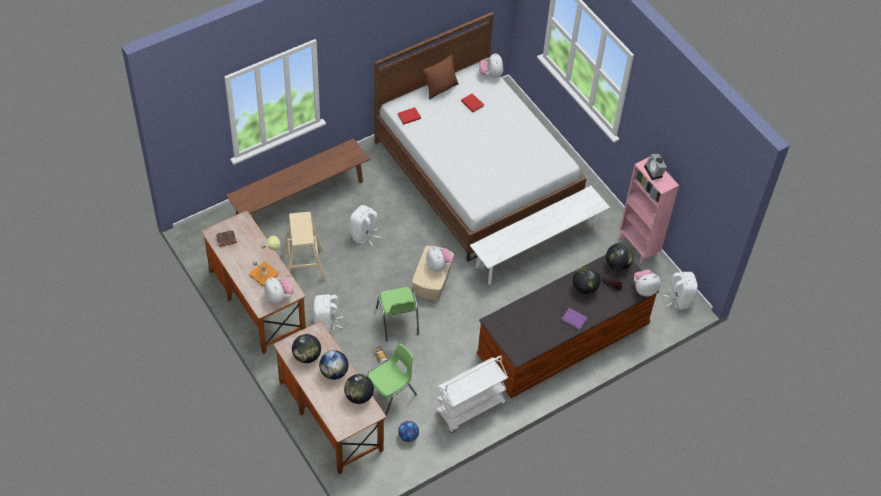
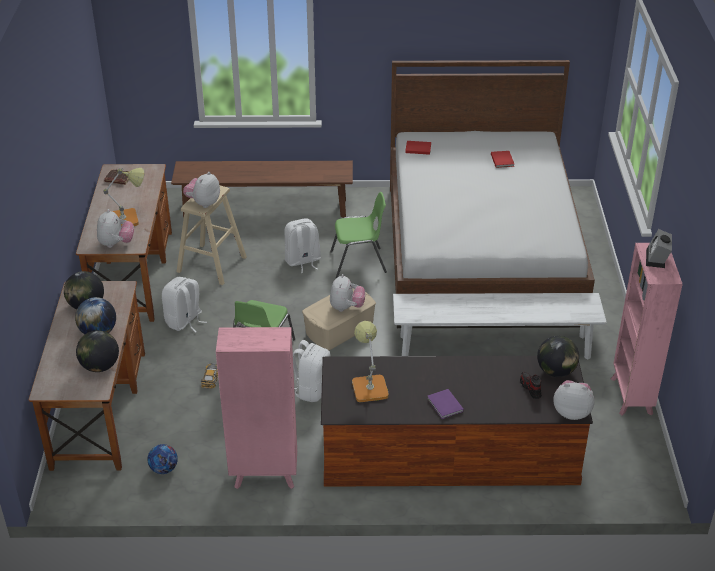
camera: 35 degrees right, 15 degrees down
(390, 394) = (185, 417): green chair -> green chair (359, 262)
(440, 88) = (477, 138): brown pillow -> none
(470, 409) = (263, 475): white cart -> pink bookcase
(491, 74) = (547, 144): plush toy -> plush toy (203, 203)
(522, 327) = (368, 385): none -> table lamp
(584, 288) = (489, 378): globe -> none
(679, 299) = (646, 475): white backpack -> white backpack (312, 389)

